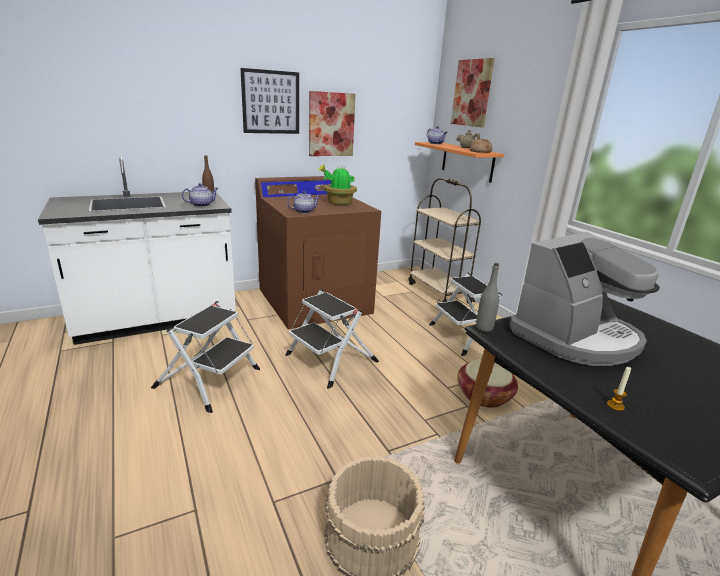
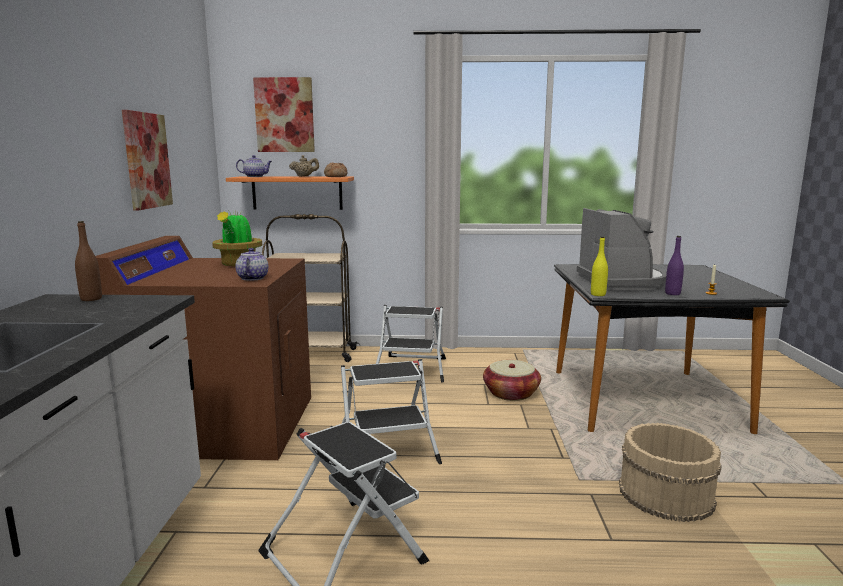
camera: 60 degrees left, 10 degrees down
(202, 205) = (140, 305): teapot -> none
(271, 102) = (86, 127): picture -> none
(484, 328) = (598, 294): grey bottle -> yellow bottle
(563, 374) = (672, 293): none -> purple bottle

